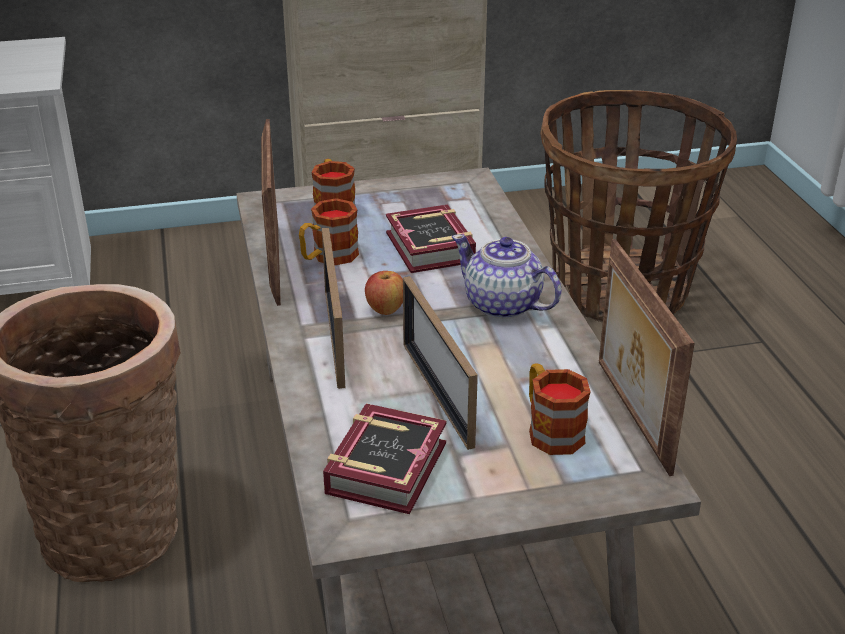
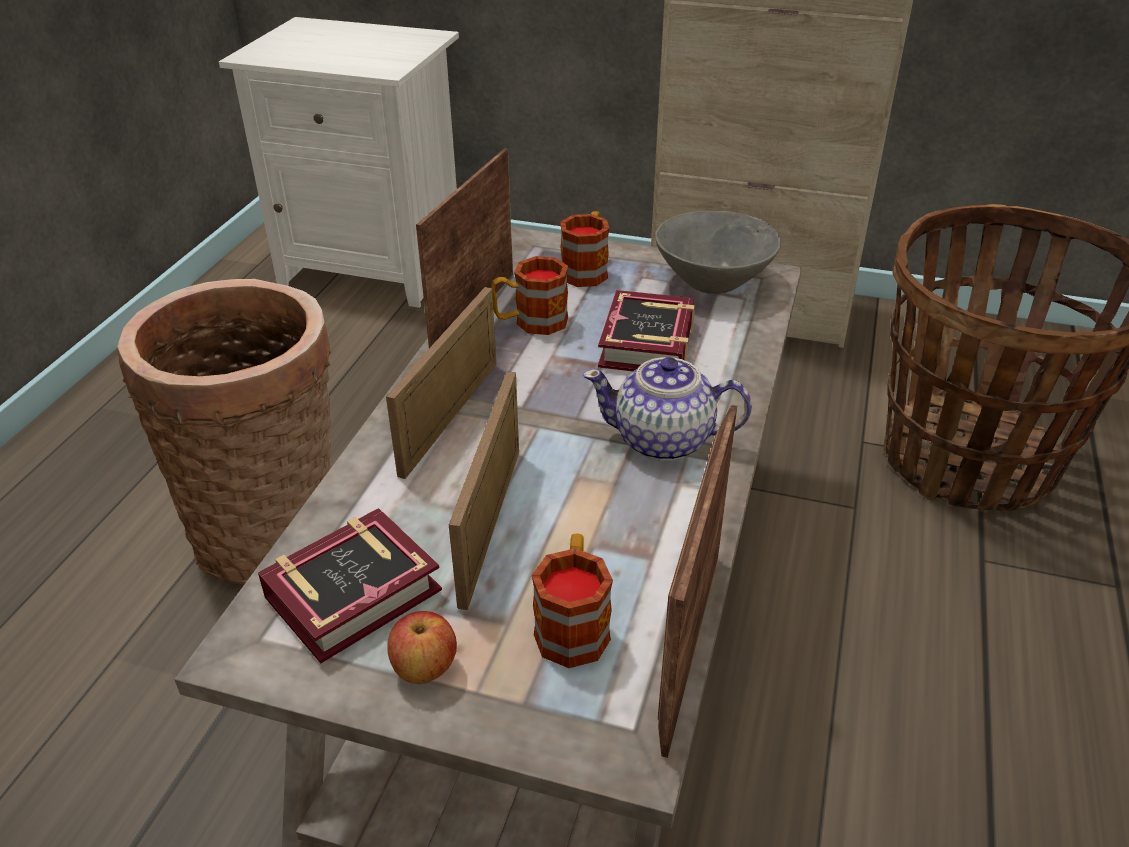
camera: 30 degrees right, 5 degrees up
(385, 309) = (531, 401): apple -> apple (424, 668)
(438, 193) = (714, 282): none -> grey bowl
(503, 305) = (664, 440): teapot -> teapot turned 60 degrees counterclockwise

